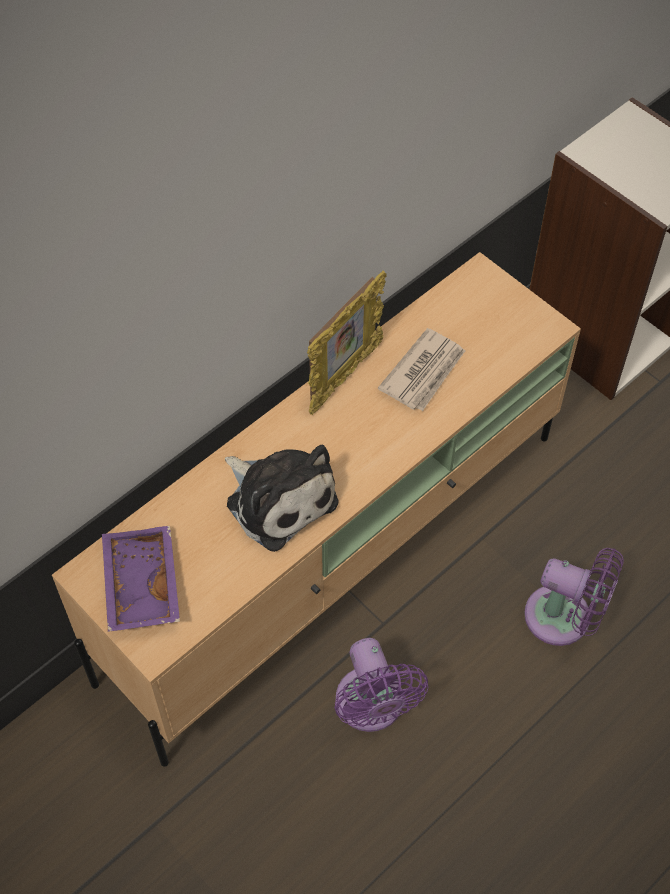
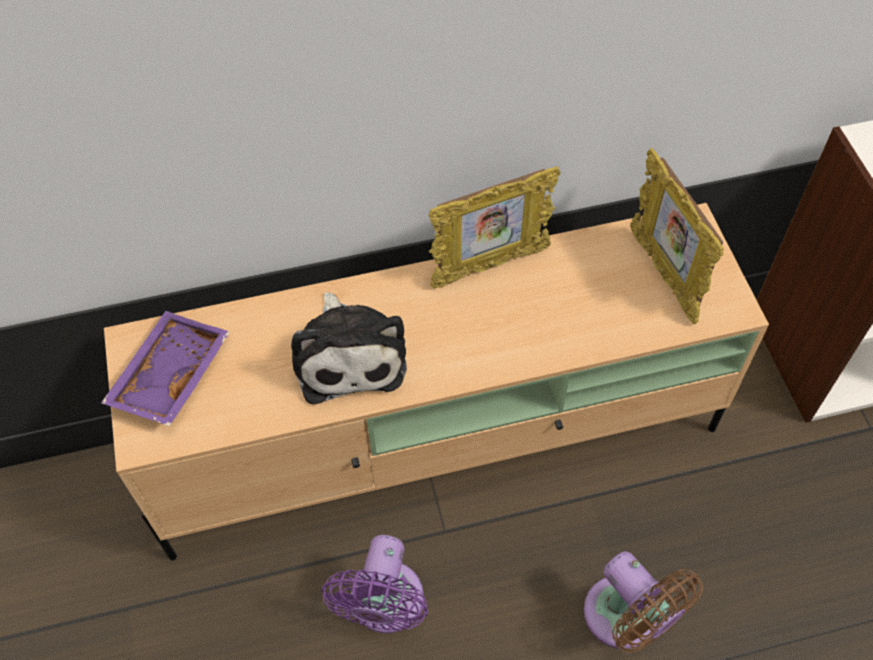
camera: 30 degrees right, 0 degrees up
(424, 372) = (572, 297): newspaper -> none
(483, 324) = (664, 275): none -> picture frame
(564, 619) = (626, 619): purple fan -> brown fan

